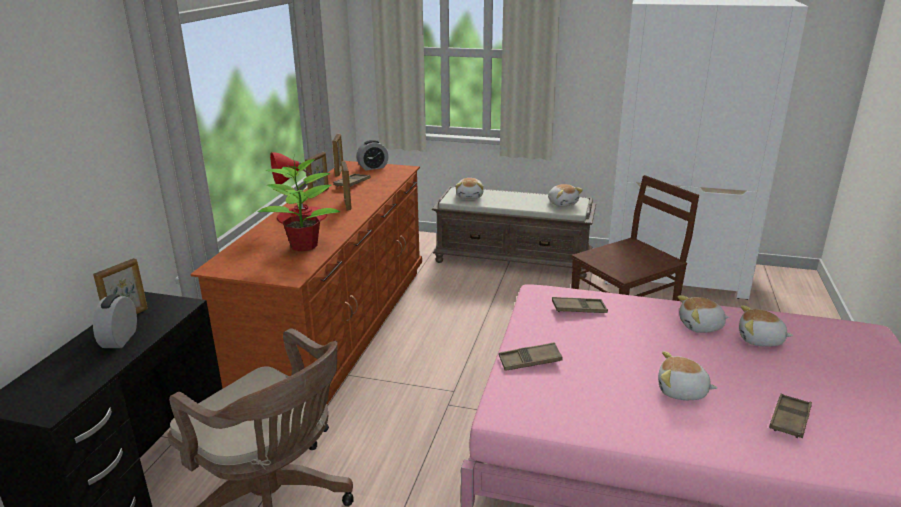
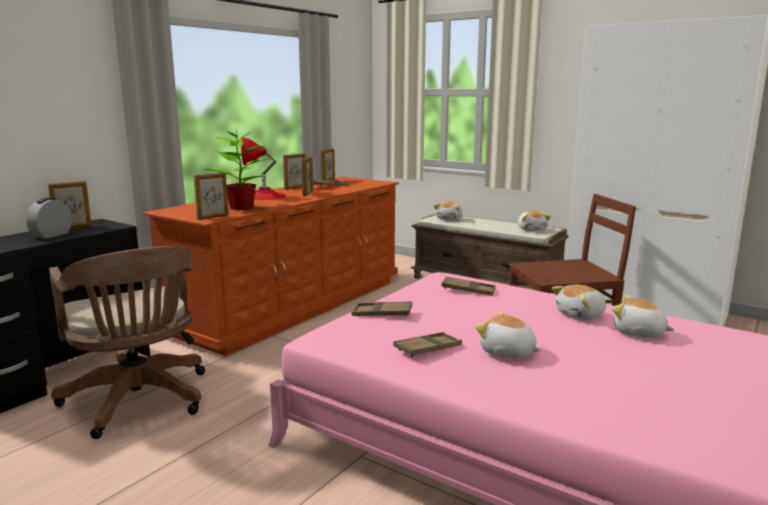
camera: 20 degrees right, 10 degrees down
(293, 271) = (213, 217): none -> picture frame
(373, 167) = (358, 180): alarm clock -> none
(701, 326) = (581, 315): plush toy -> plush toy turned 45 degrees counterclockwise
(789, 420) = (603, 388): brown tray -> brown tray (427, 349)

